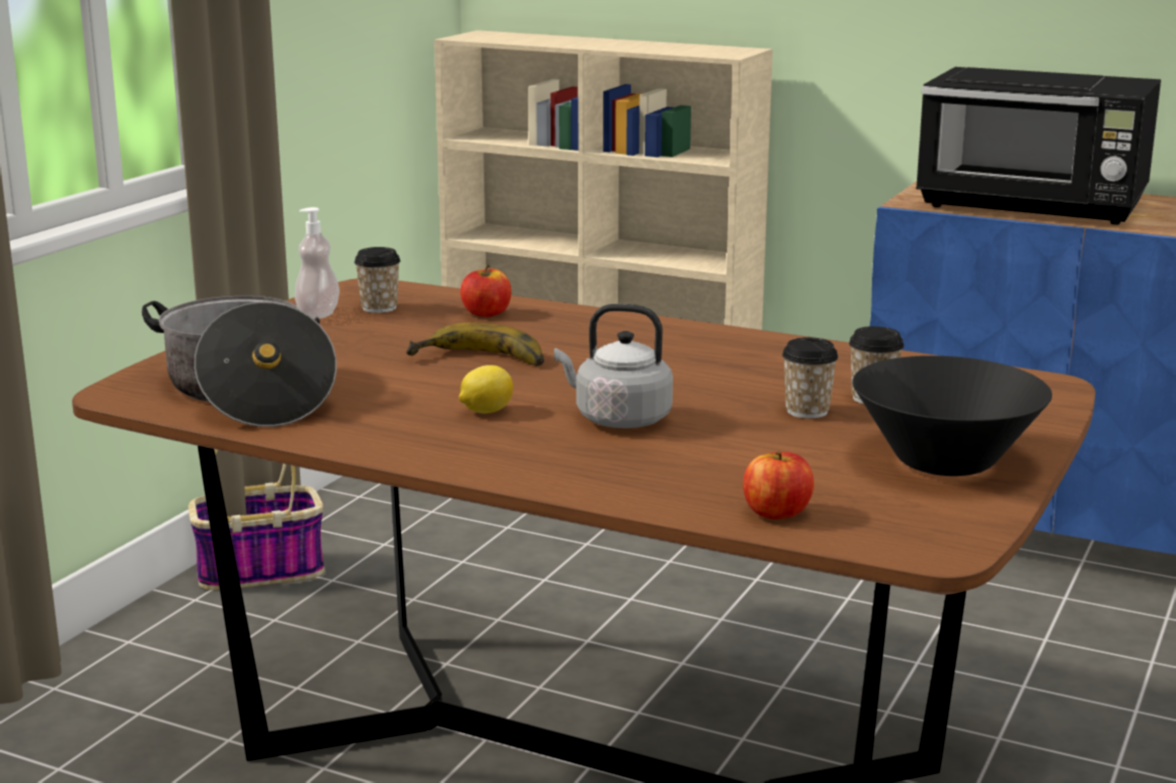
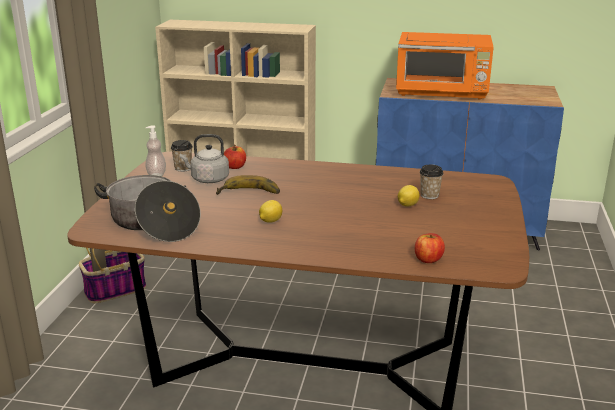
camera: 15 degrees left, 5 degrees up
(618, 419) = (331, 218): grey kettle -> grey kettle (208, 179)
(807, 411) = (407, 205): cup -> lemon
(945, 462) = (478, 225): black bowl -> none
(1034, 207) = (442, 93): black microwave -> orange microwave

